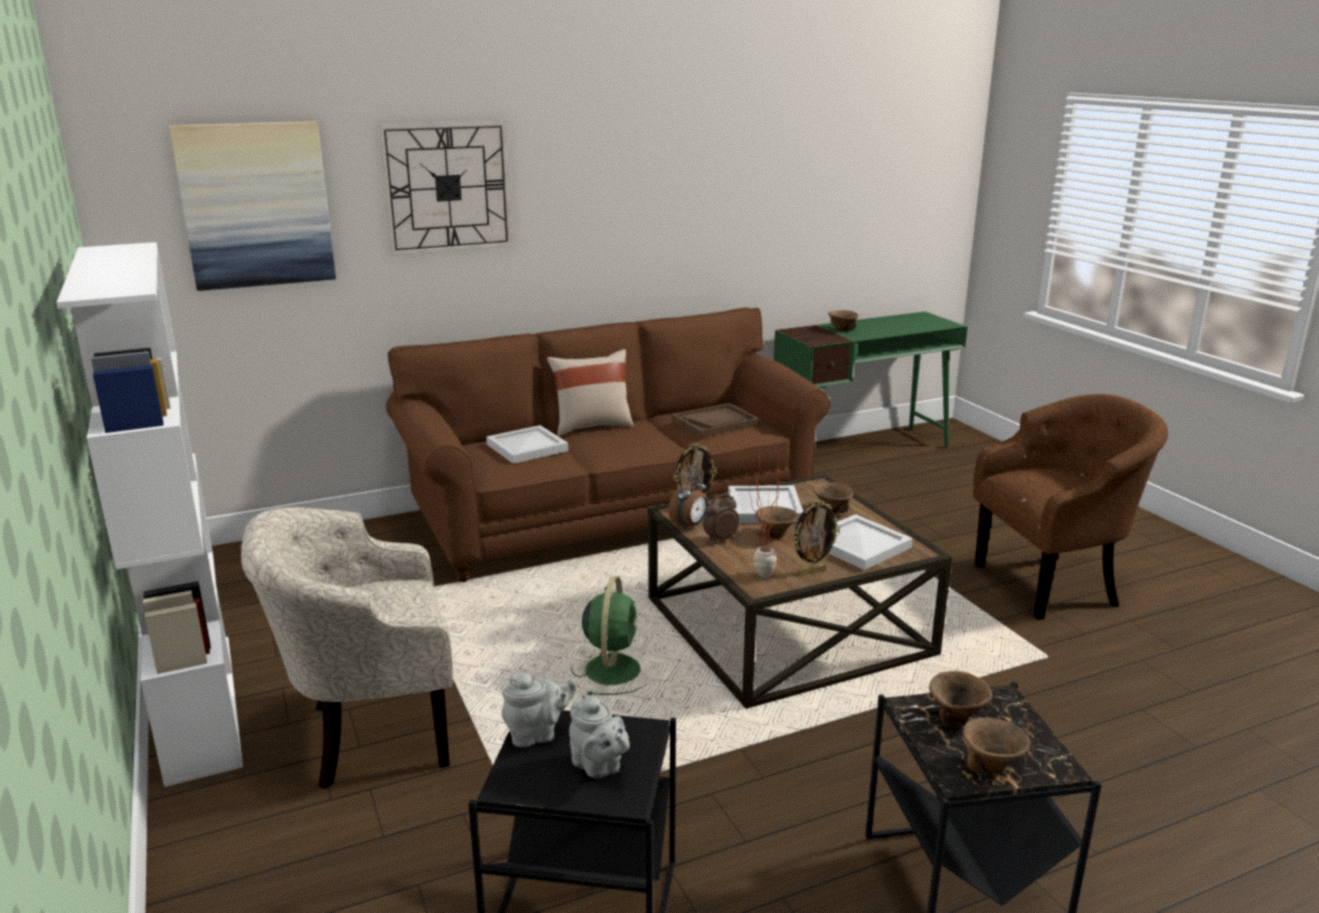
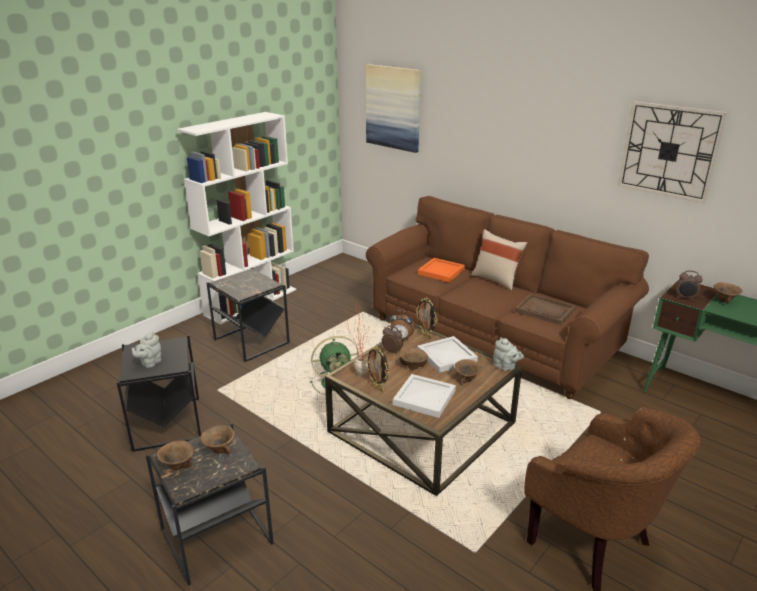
camera: 65 degrees right, 5 degrees up
(369, 735) = (251, 341): beige armchair -> black side table
(447, 187) = (474, 117): wall clock -> wall clock (669, 151)
(527, 447) = (442, 271): white tray -> orange tray
(537, 734) = (167, 345): grey teapot -> grey teapot (505, 367)
(822, 339) = (685, 298): none -> alarm clock

